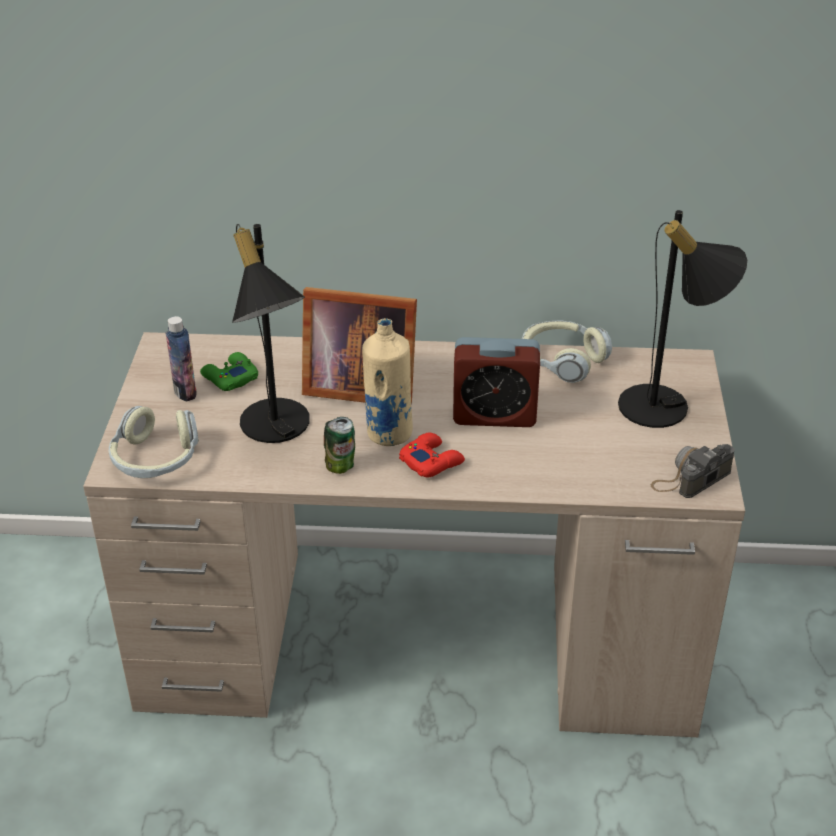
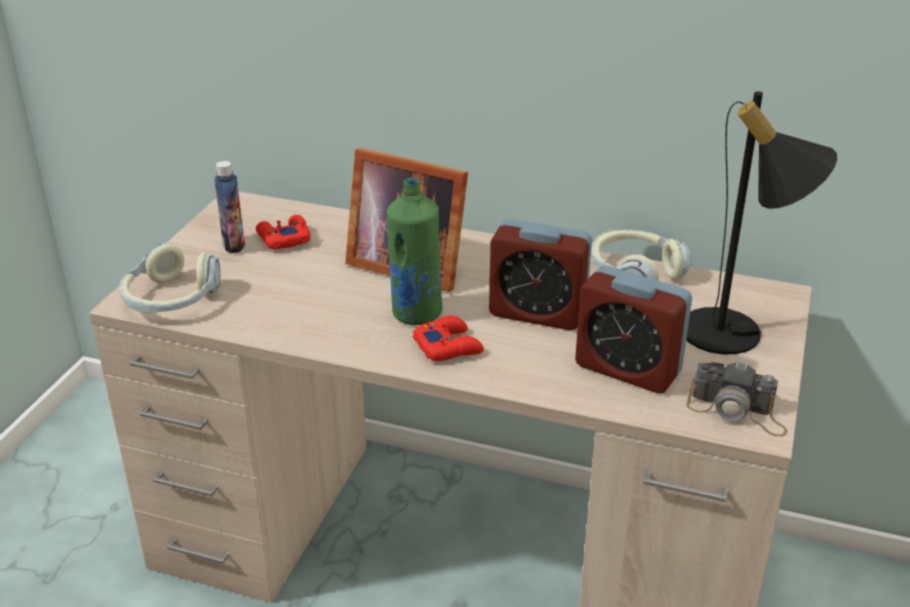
camera: 15 degrees right, 5 degrees down
(229, 377) = (283, 238): green game controller -> red game controller
(276, 430) = (303, 292): black table lamp -> none
(341, 466) = (350, 336): can -> none
(388, 434) = (416, 313): beige bottle -> green bottle
(590, 455) = (627, 369): none -> alarm clock
(691, 478) = (737, 412): camera -> camera turned 135 degrees counterclockwise

